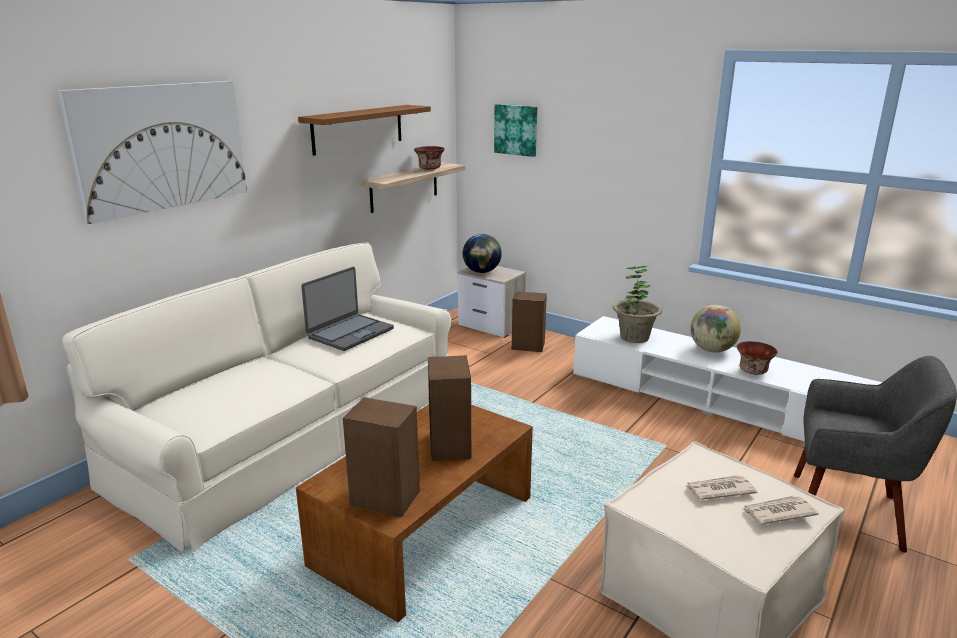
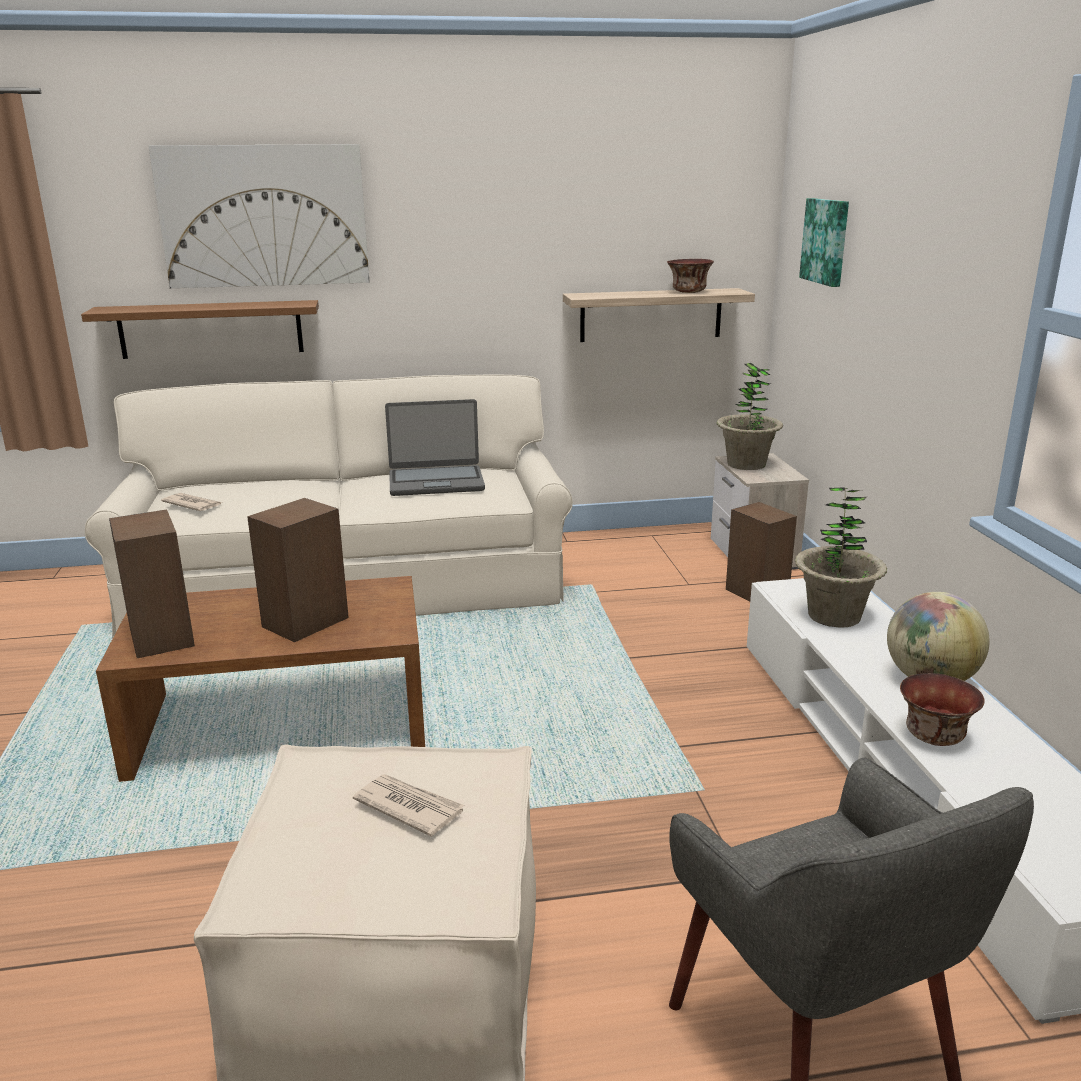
camera: 45 degrees right, 0 degrees up
(358, 129) = (566, 221): brown shelf -> brown shelf (211, 329)
(482, 272) = (746, 464): globe -> potted plant
(777, 512) = (410, 875): newspaper -> newspaper (192, 504)

